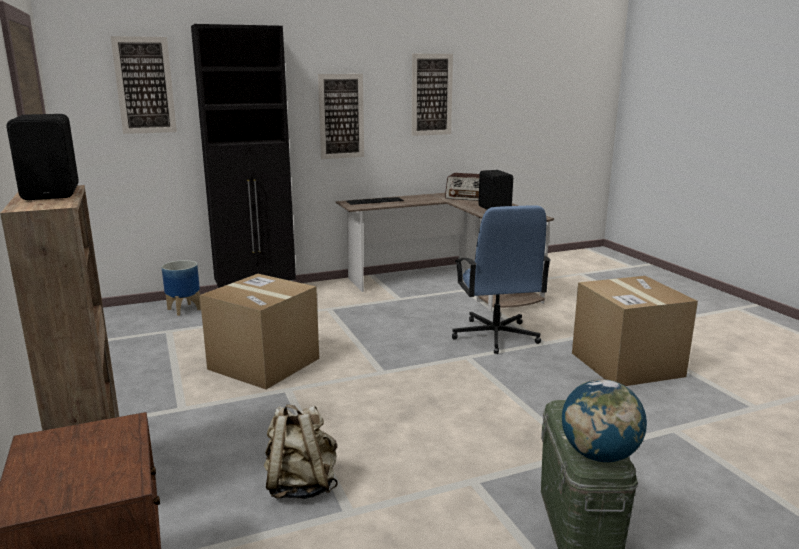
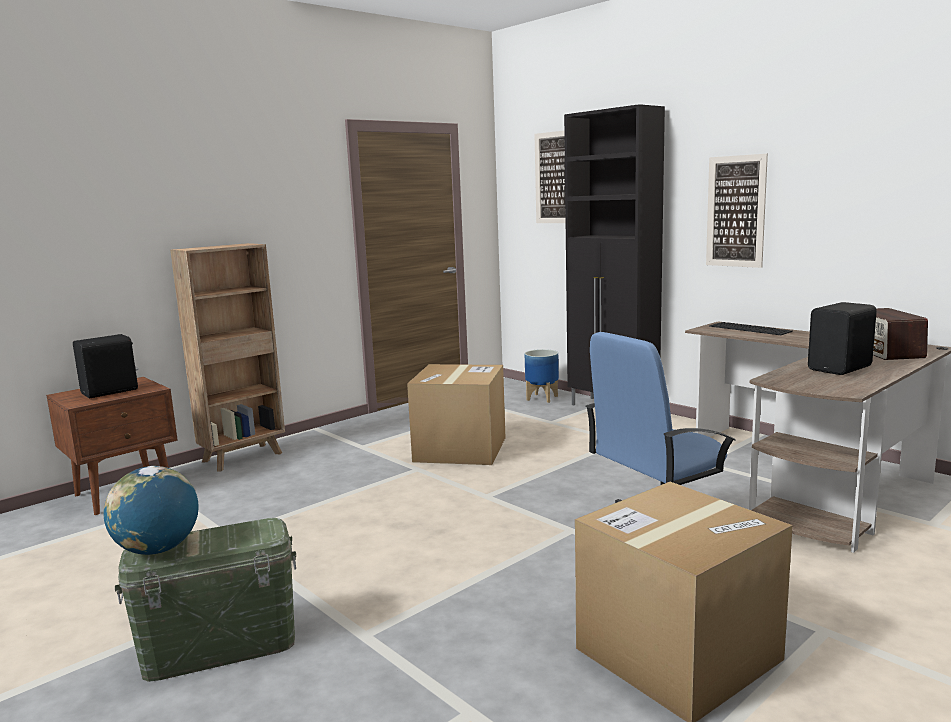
camera: 70 degrees right, 5 degrees down
(53, 193) = (230, 245): black speaker -> black speaker (111, 392)
(301, 486) = (262, 511): beige backpack -> none
(431, 95) = (878, 180): picture -> none

